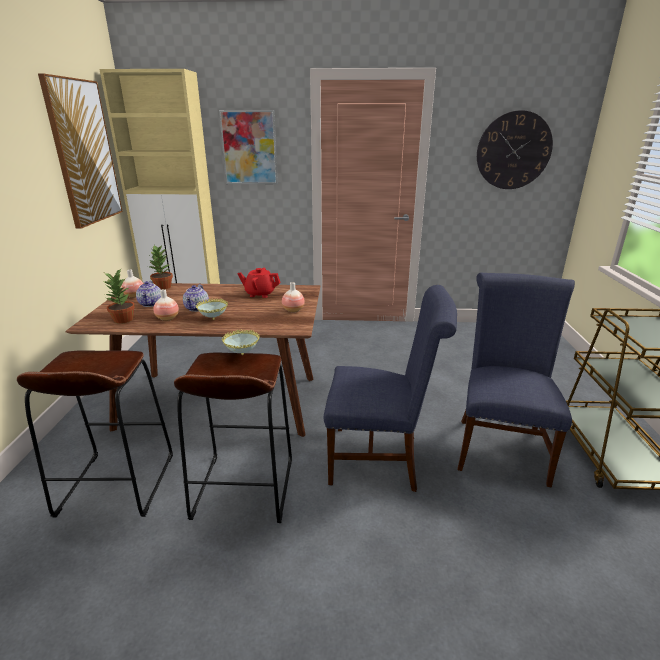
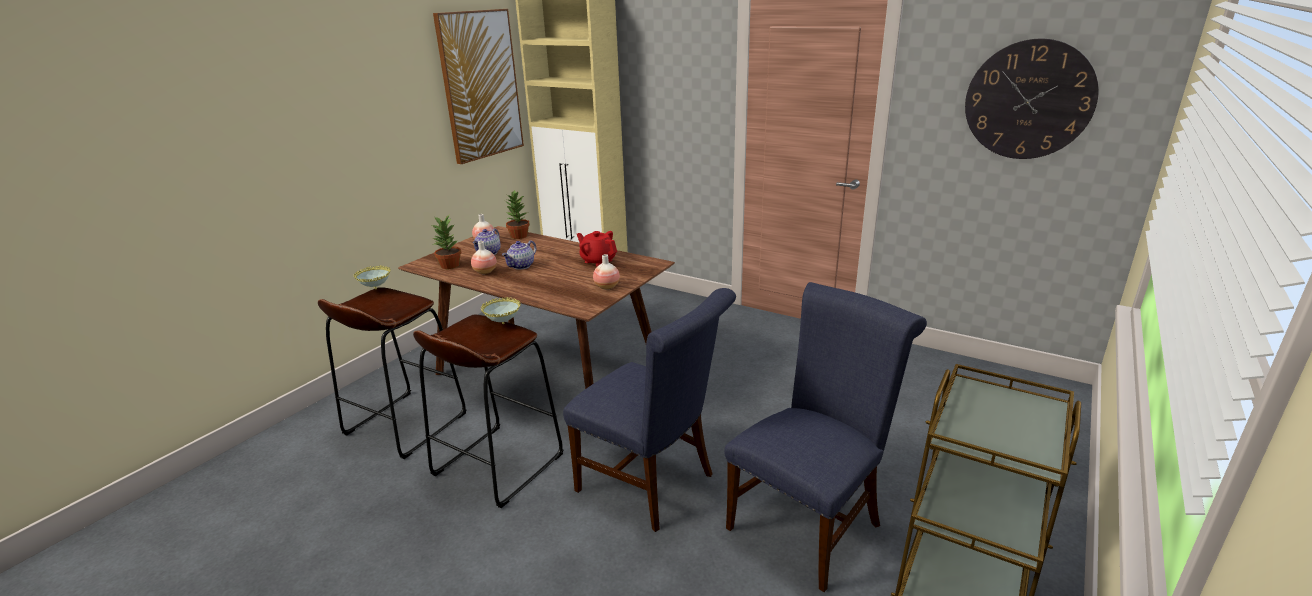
camera: 30 degrees right, 0 degrees up
(213, 319) = (521, 281): bowl -> bowl (376, 289)
(249, 148) = (666, 79): picture -> none

